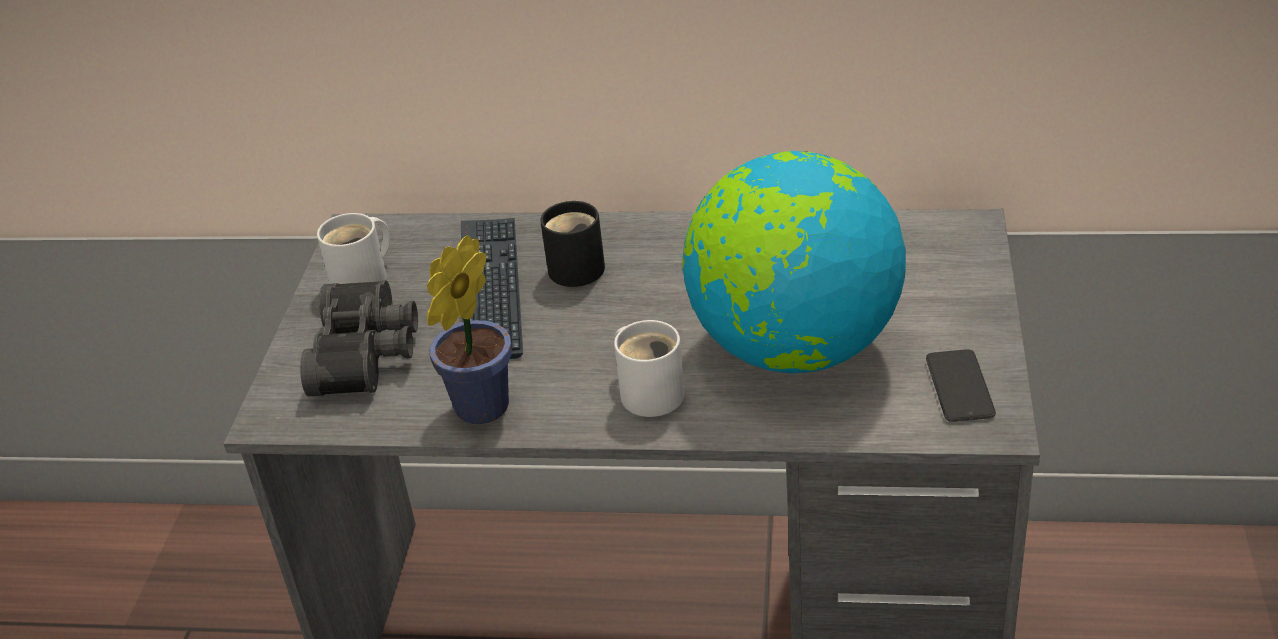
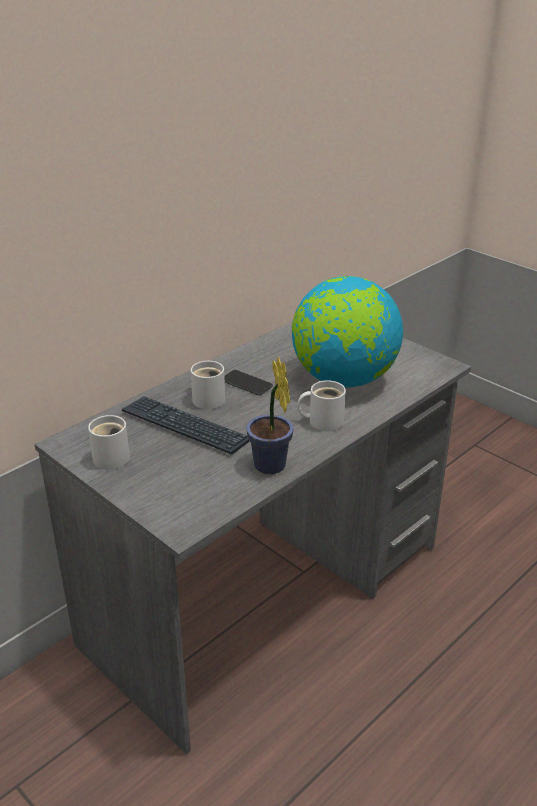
camera: 55 degrees left, 5 degrees down
(369, 353) = (177, 479): black binoculars -> none
(580, 266) = (207, 398): black mug -> white mug
(959, 387) = (415, 361): phone -> phone (246, 383)

